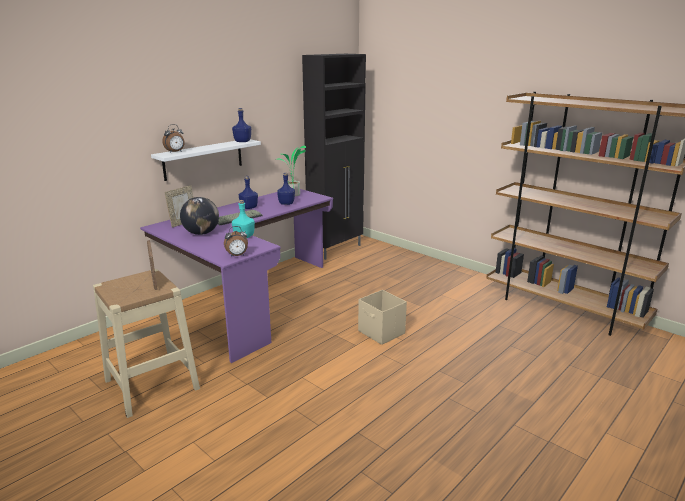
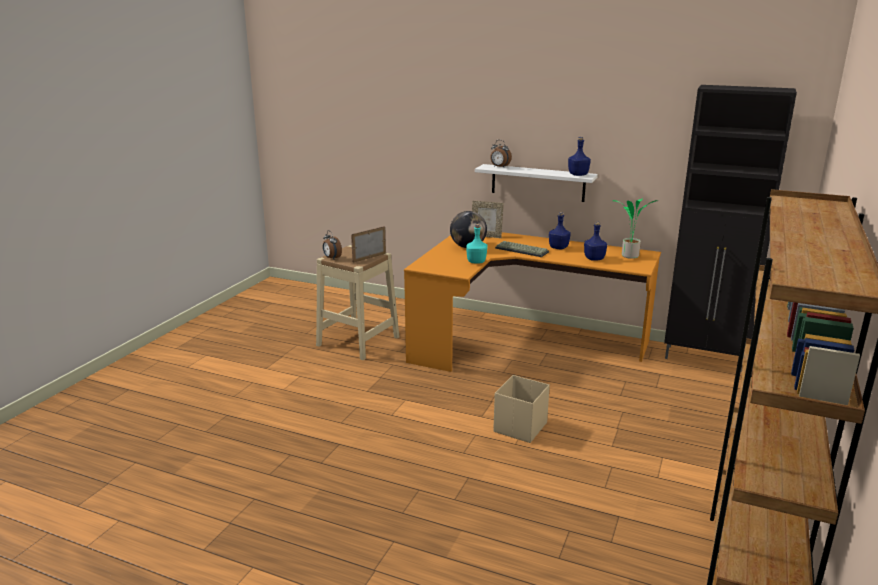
camera: 70 degrees right, 0 degrees up
(237, 256) = (429, 268): alarm clock -> alarm clock (331, 258)
(248, 299) = (520, 341): purple desk -> orange desk

